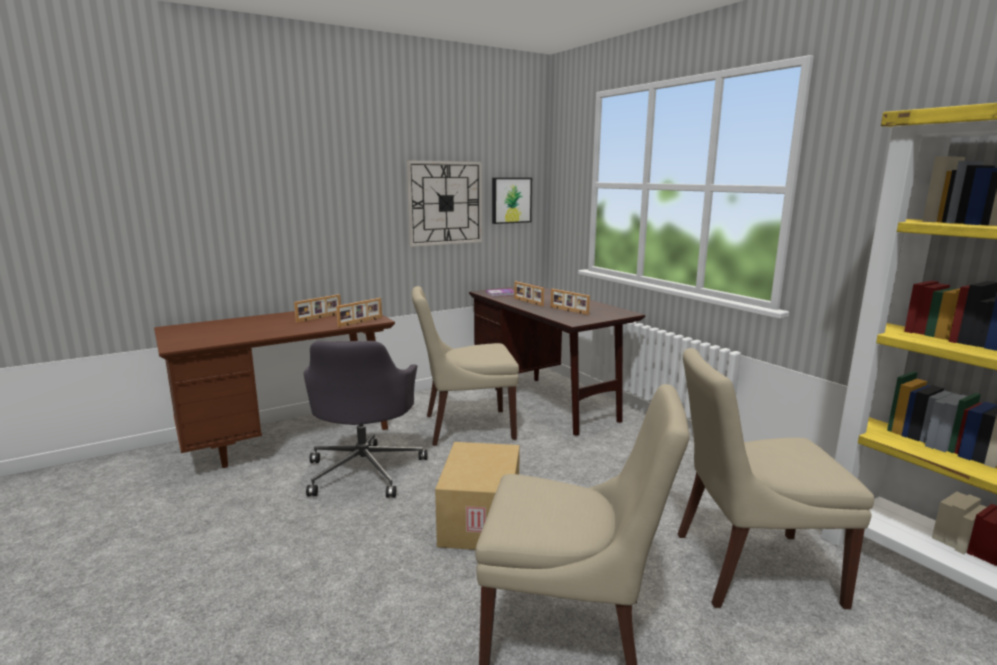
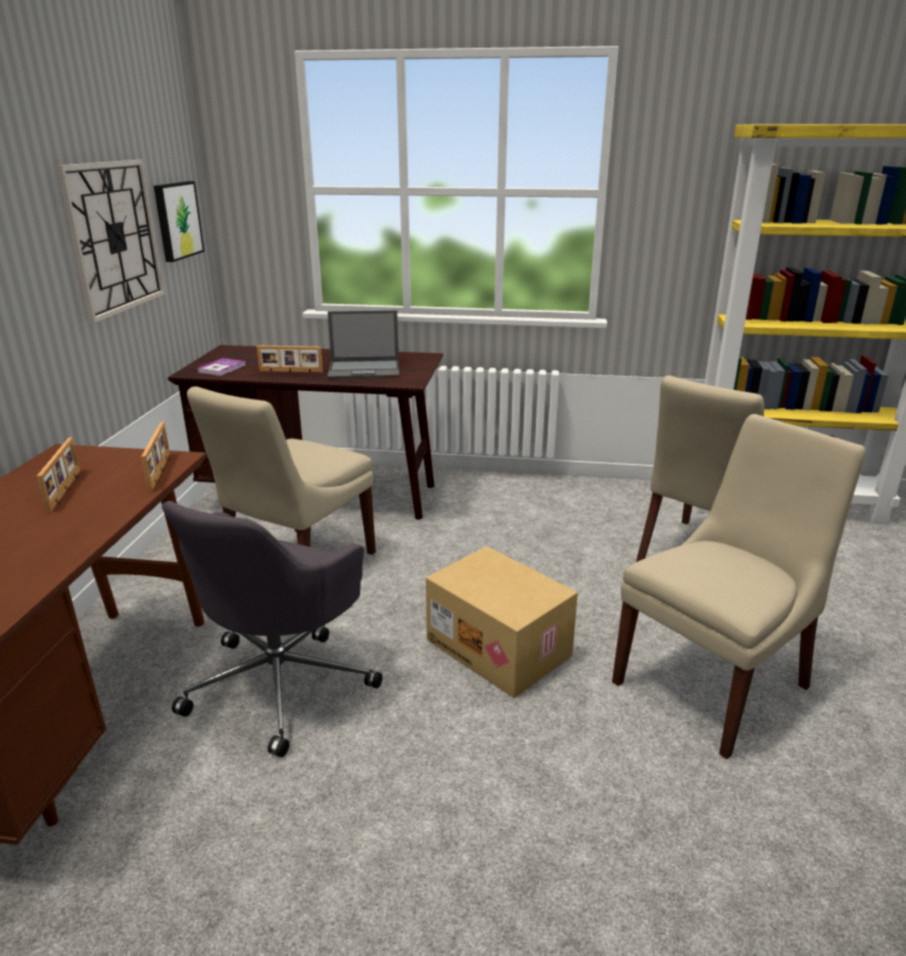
camera: 50 degrees left, 10 degrees up
(365, 470) = (282, 682): grey office chair -> grey office chair turned 75 degrees clockwise
(568, 311) = (365, 370): picture frame -> laptop

